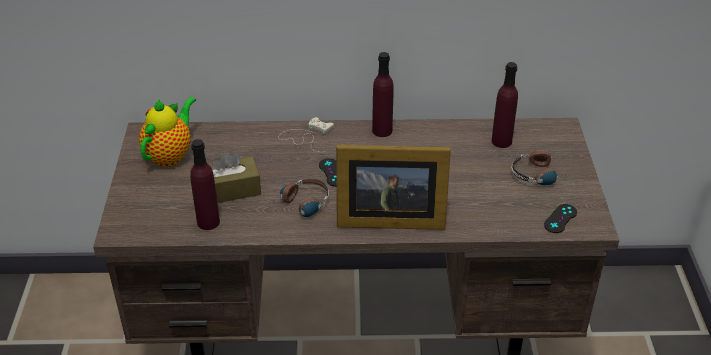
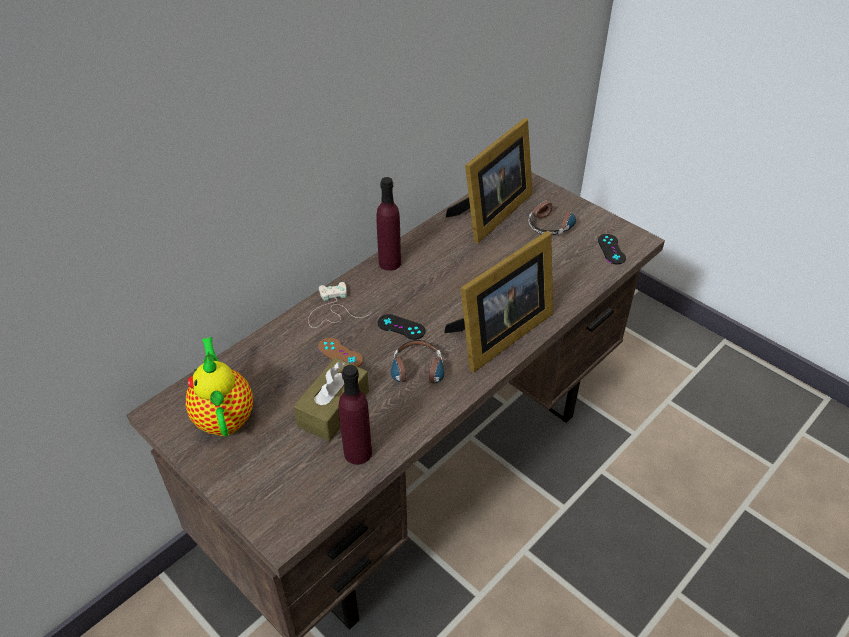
camera: 45 degrees left, 5 degrees up
(275, 164) = (340, 353): none -> brown game controller
(501, 141) = (491, 214): purple bottle -> picture frame

